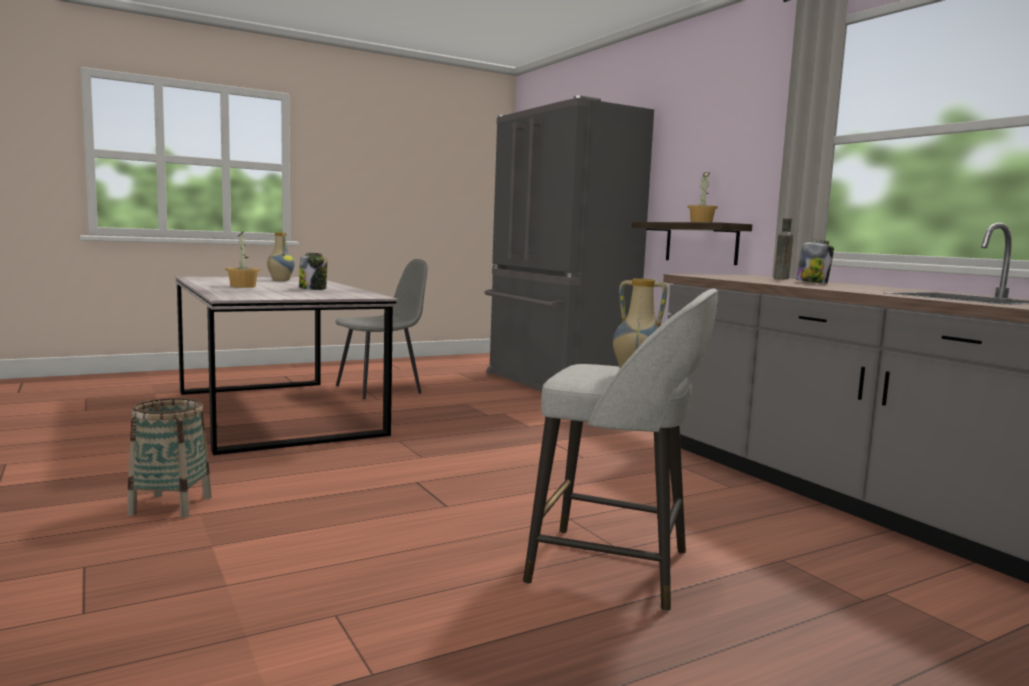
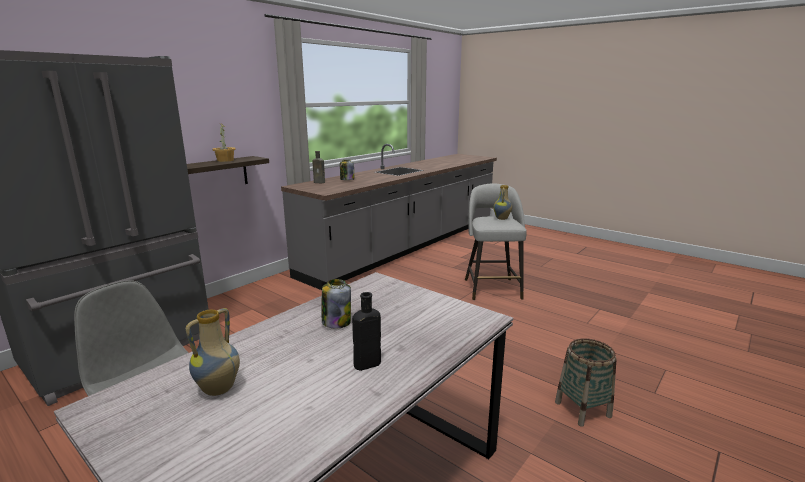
camera: 110 degrees left, 10 degrees up
(243, 286) = (365, 364): potted plant -> black bottle

